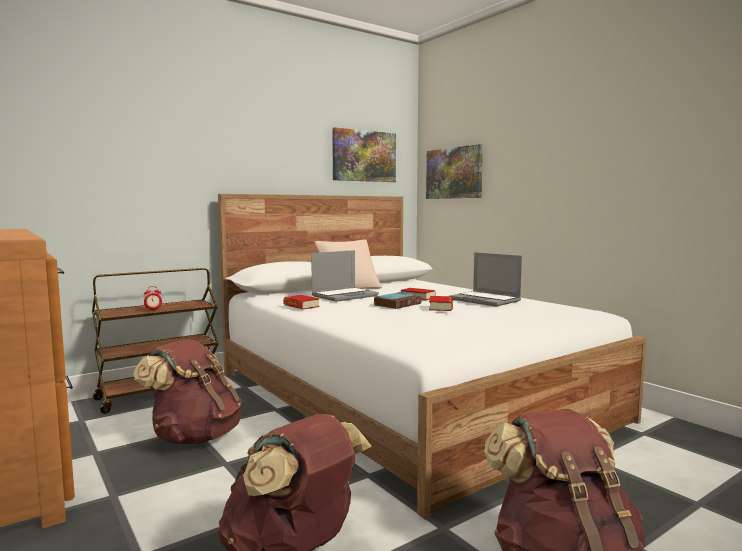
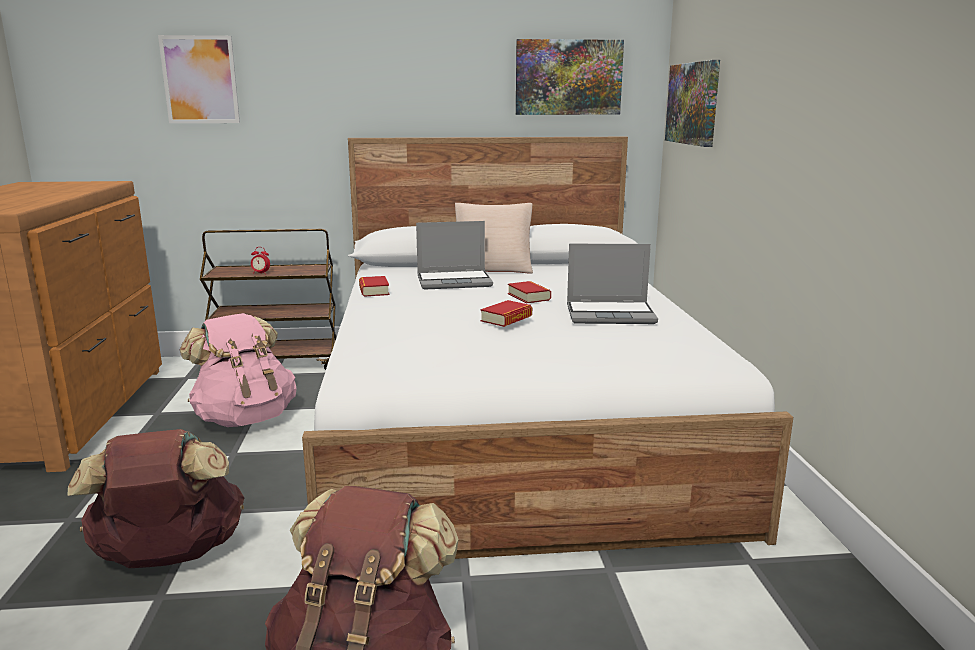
camera: 30 degrees right, 10 degrees up
(84, 140) = (200, 80): none -> picture
(194, 437) = (245, 418): brown backpack -> pink backpack
(397, 304) = (474, 305): book -> none
(486, 300) = (611, 314): laptop -> laptop turned 75 degrees counterclockwise

